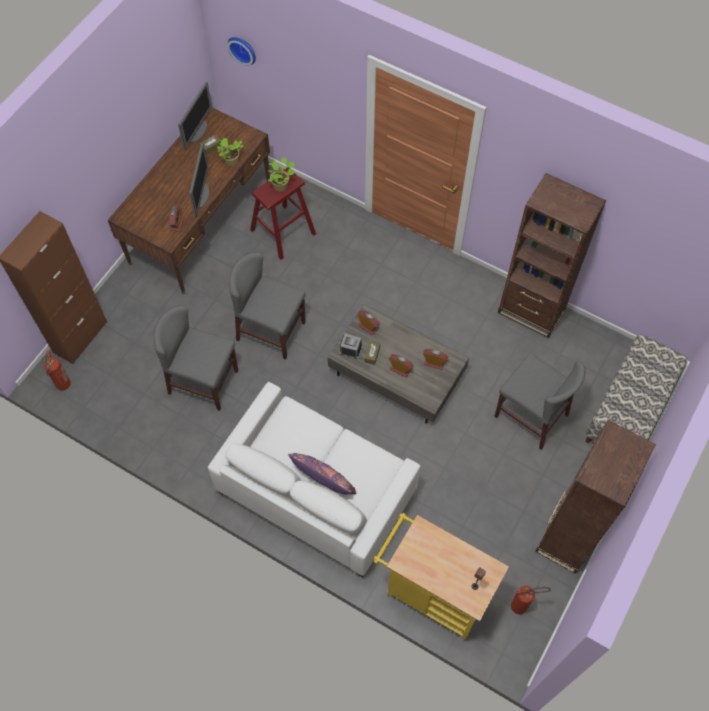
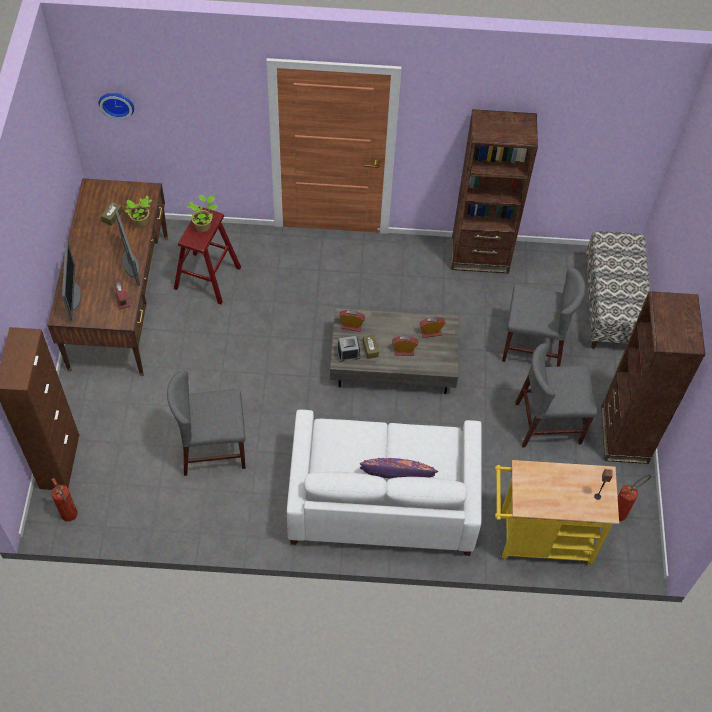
camera: 30 degrees left, 5 degrees down
(198, 131) = (89, 206): monitor -> monitor (73, 296)
(271, 331) = (251, 374): grey chair -> grey chair (548, 423)

